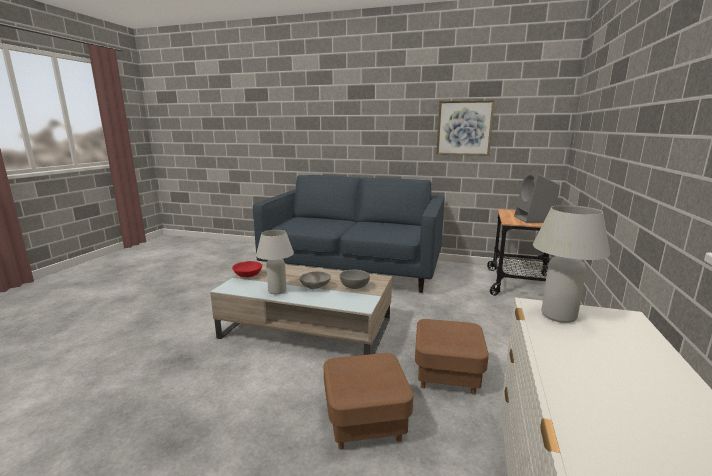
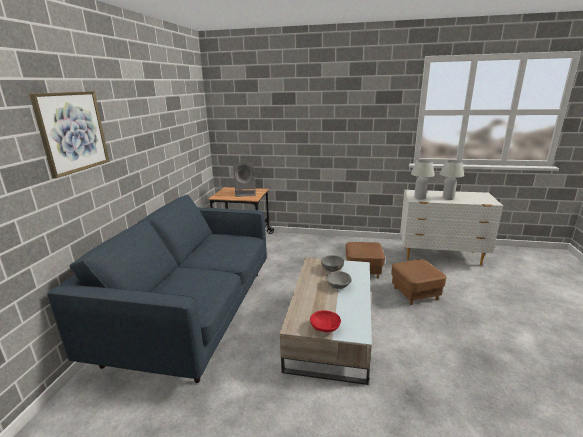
camera: 95 degrees left, 5 degrees up
(277, 291) = (353, 303): white table lamp -> white table lamp (448, 198)
(464, 128) = (172, 140): picture -> picture (72, 132)

